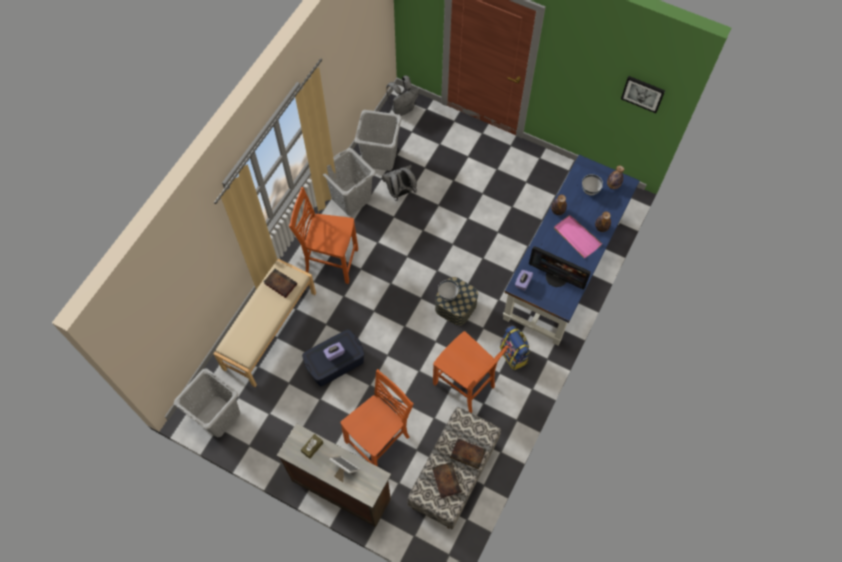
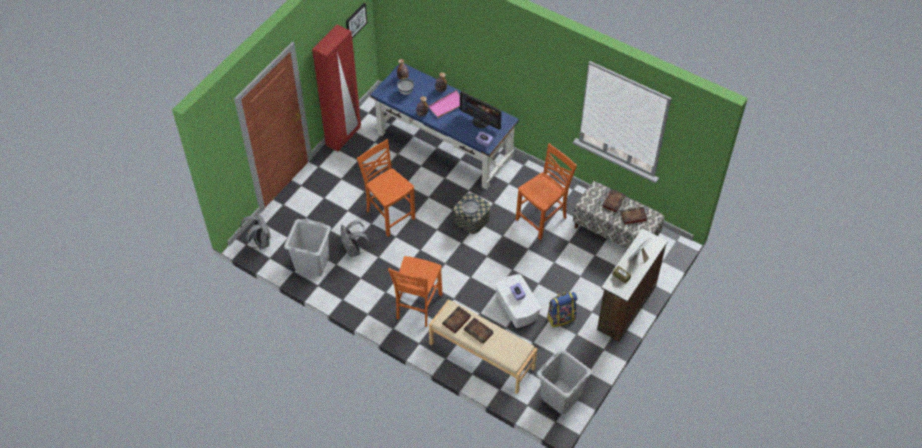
camera: 85 degrees left, 10 degrees down
(266, 308) = (479, 332): none -> book
(335, 363) = (517, 307): blue storage box -> white storage box
(351, 198) = (353, 288): grey laundry basket -> none
(379, 440) = (586, 279): orange chair -> orange chair (389, 215)
(514, 355) = (518, 185): backpack -> backpack (561, 317)
(556, 277) = (481, 121): monitor -> monitor turned 90 degrees clockwise
(558, 164) = (343, 136): none -> red wardrobe

